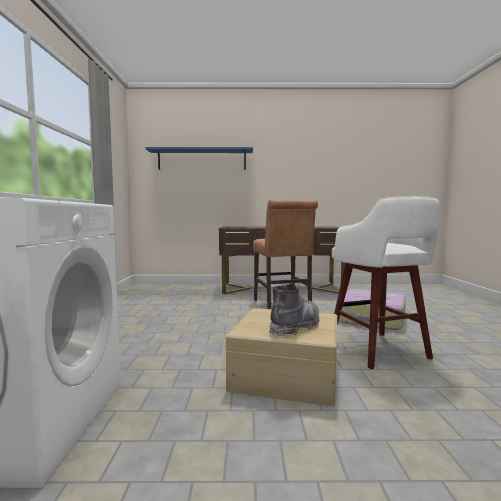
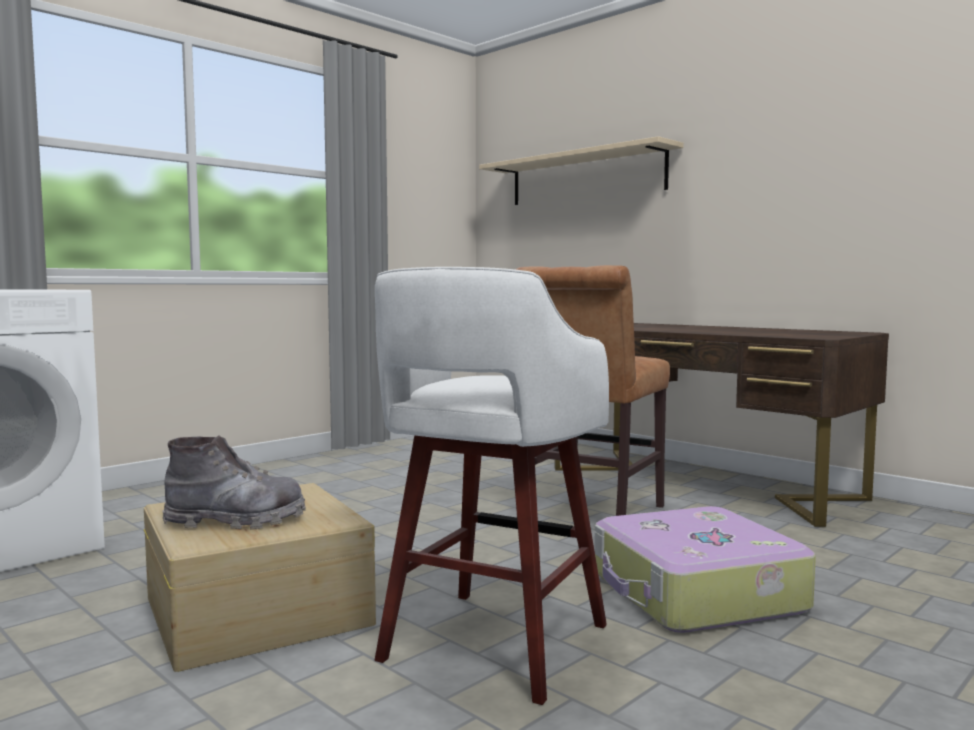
camera: 45 degrees right, 0 degrees up
(202, 160) = (585, 177): blue shelf -> beige shelf

